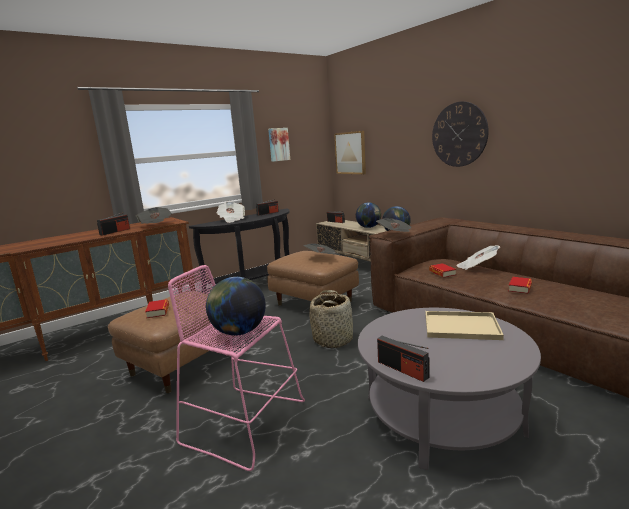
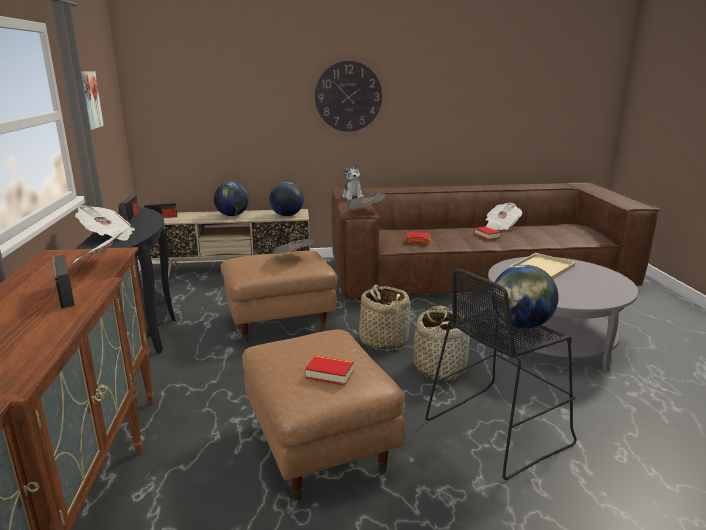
camera: 60 degrees left, 5 degrees up
(245, 423) = (497, 429): pink stool -> black stool
(315, 373) = (440, 368): none -> basket
(350, 153) = (170, 114): picture -> none
(402, 369) = (595, 302): radio -> none
(428, 224) = (353, 197): none -> plush toy
(477, 267) = (424, 229): newspaper -> newspaper (500, 226)

